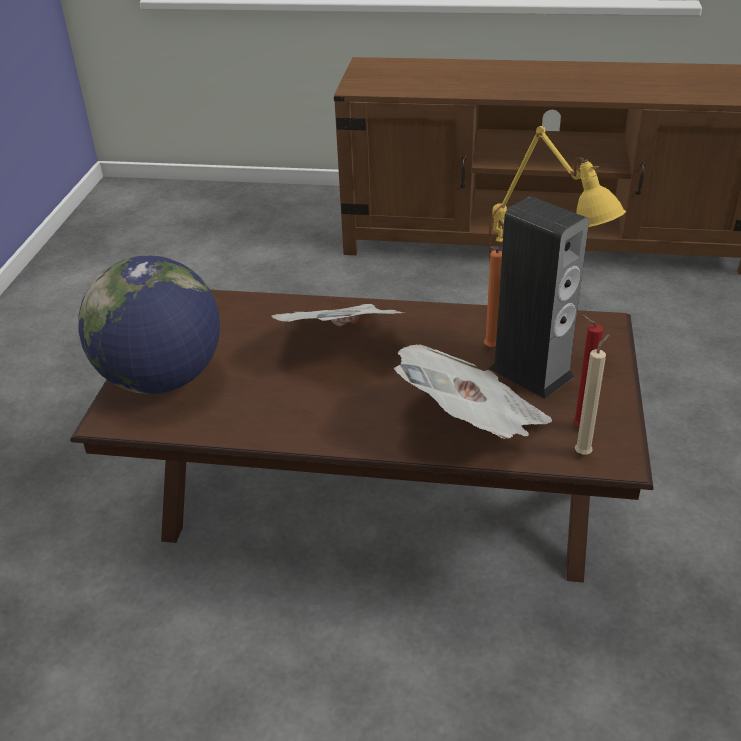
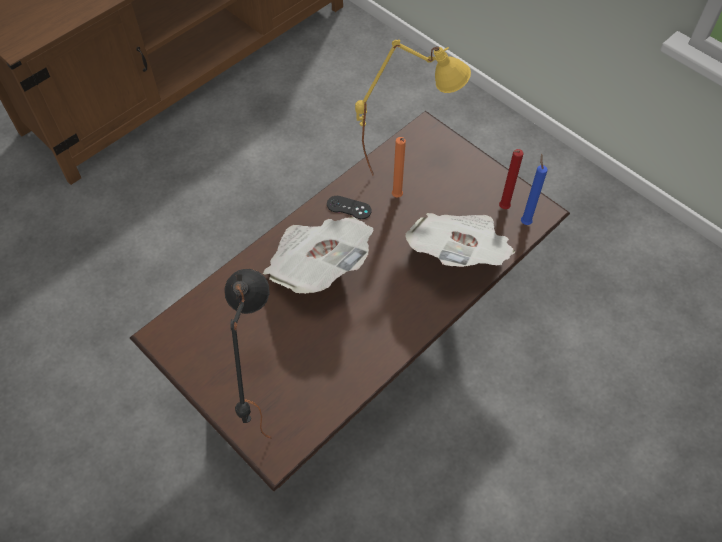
camera: 55 degrees left, 20 degrees up
(162, 379) = (259, 396): globe -> black table lamp
(436, 326) = (349, 207): none -> black game controller
(531, 372) = (438, 194): speaker -> none
(584, 452) = (525, 221): beige candle -> blue candle

